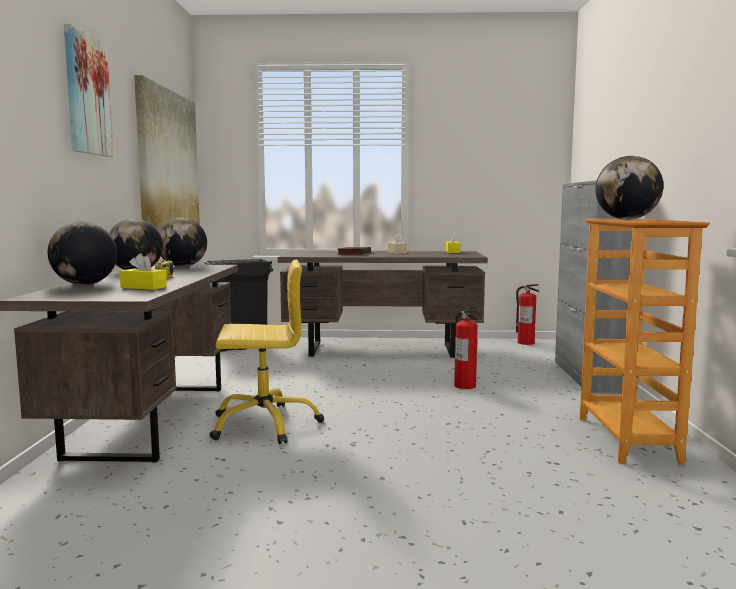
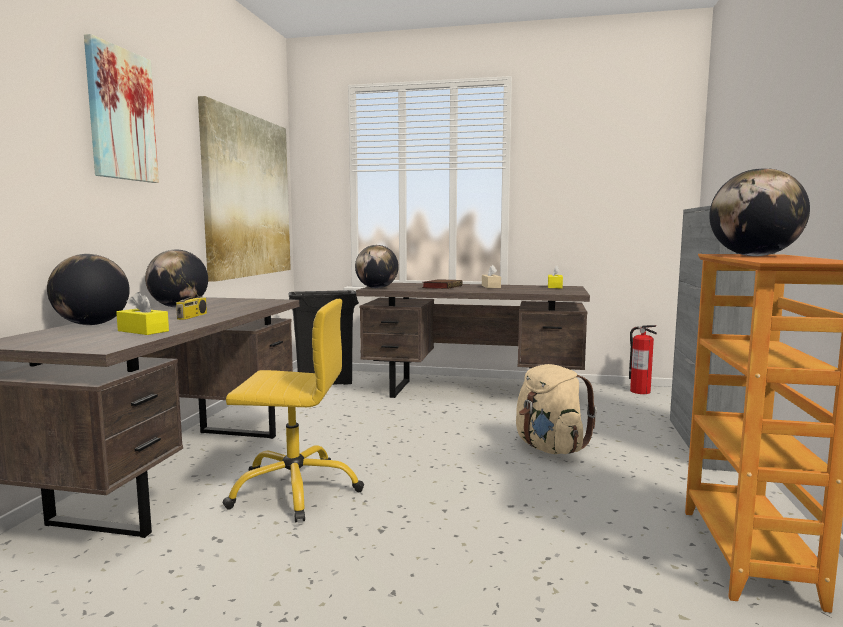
camera: 10 degrees right, 0 degrees up
(182, 266) = (238, 301): globe -> globe (377, 288)
(464, 385) = (549, 448): fire extinguisher -> beige backpack

